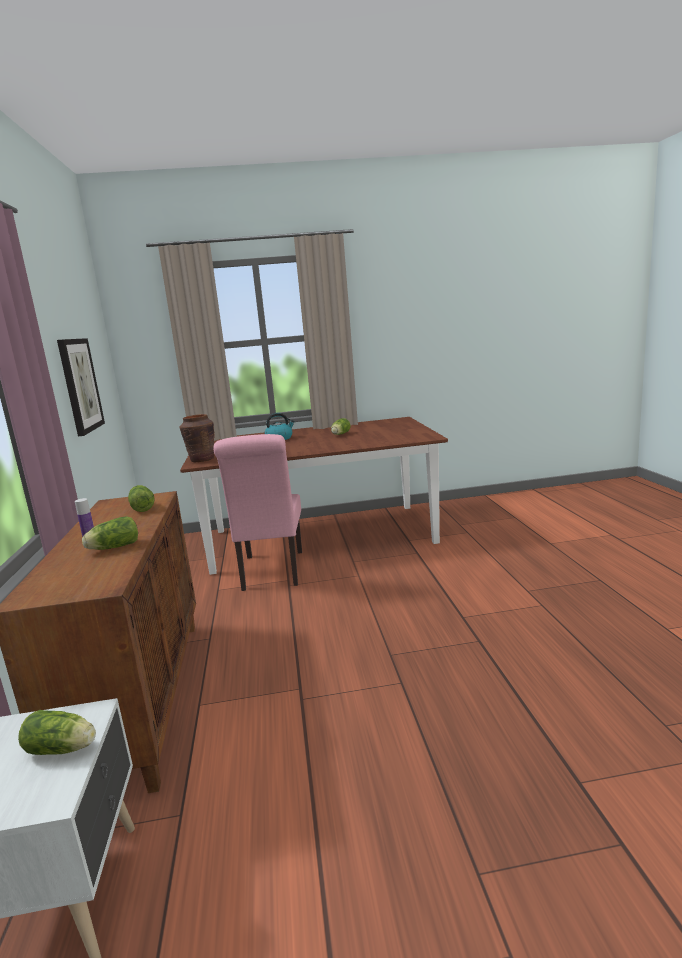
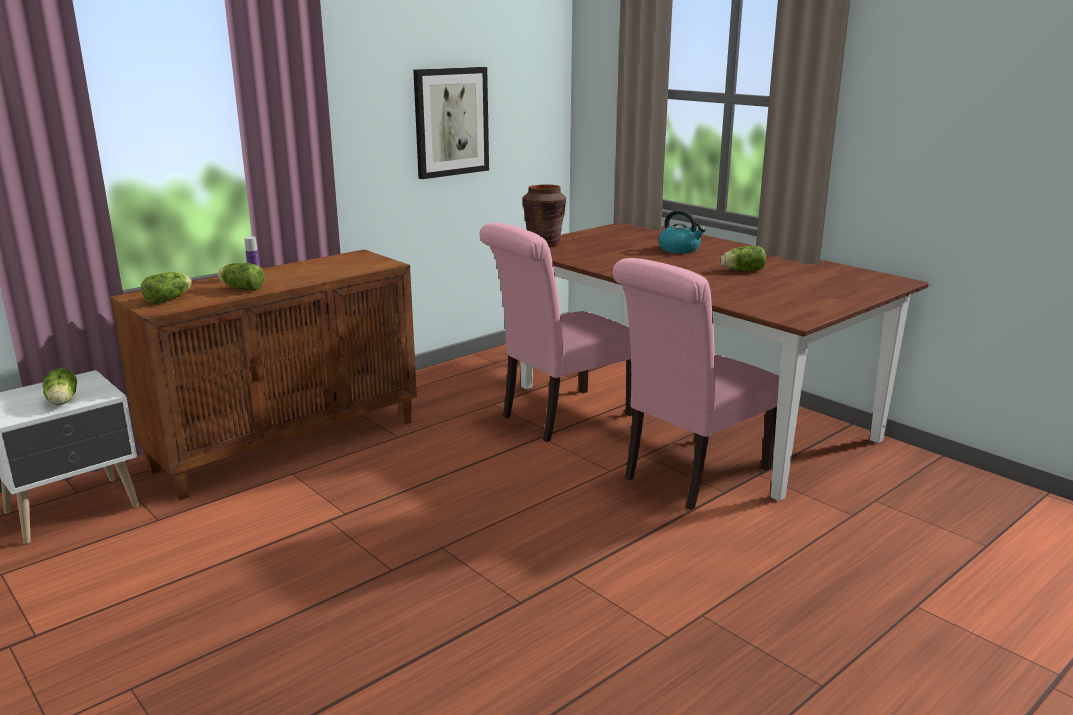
camera: 55 degrees right, 5 degrees up
(142, 507) = (349, 268): lettuce -> lettuce (170, 299)
(391, 556) = (690, 476): none -> pink chair

